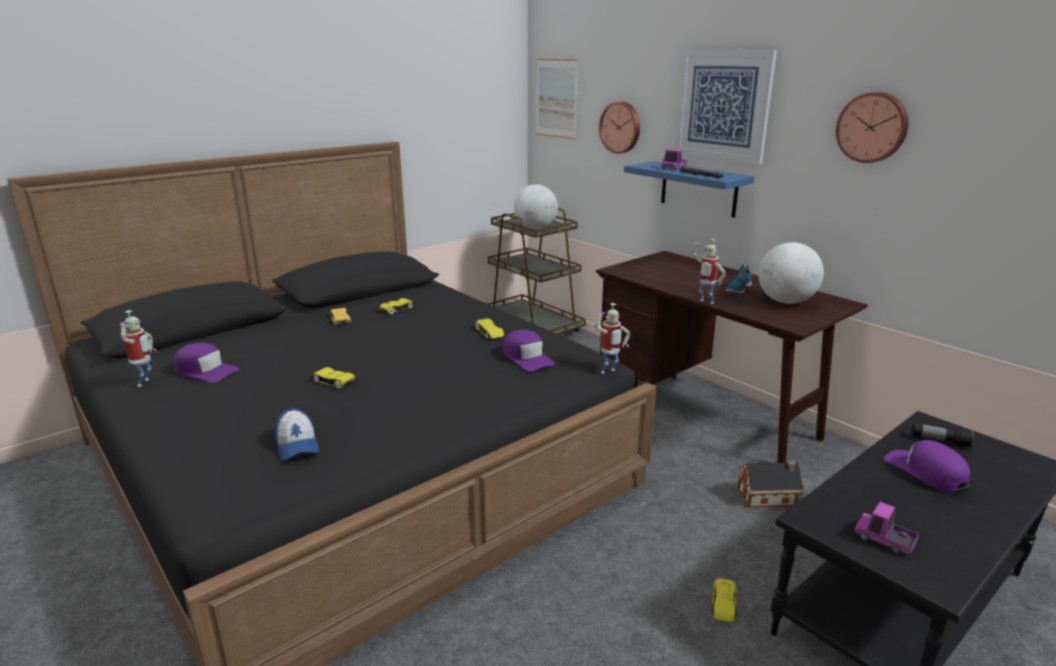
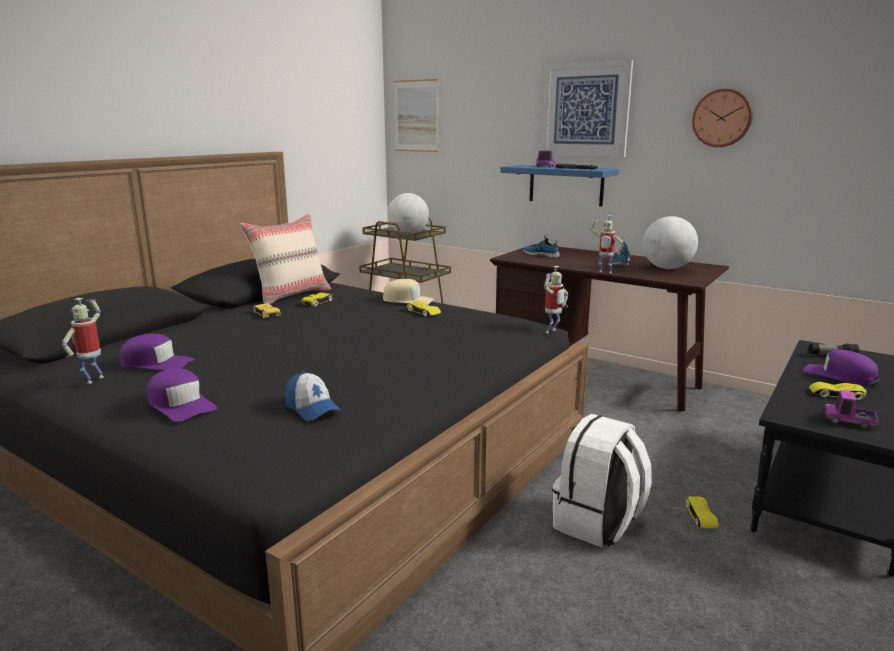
camera: 15 degrees left, 5 degrees down
(145, 383) = (93, 379): toy robot -> toy robot turned 150 degrees counterclockwise
(333, 381) = (303, 358): yellow toy car -> yellow toy car (836, 394)
(379, 297) = (291, 295): none -> beige pillow
(486, 314) = (408, 300): none -> beige cap
(527, 358) = (475, 326): purple cap -> purple cap (180, 404)
(604, 591) = (597, 524): none -> white backpack
(621, 127) = (485, 137): wall clock -> none
(656, 268) = (541, 254): none -> shoe
(769, 497) = (686, 434): toy house -> none

